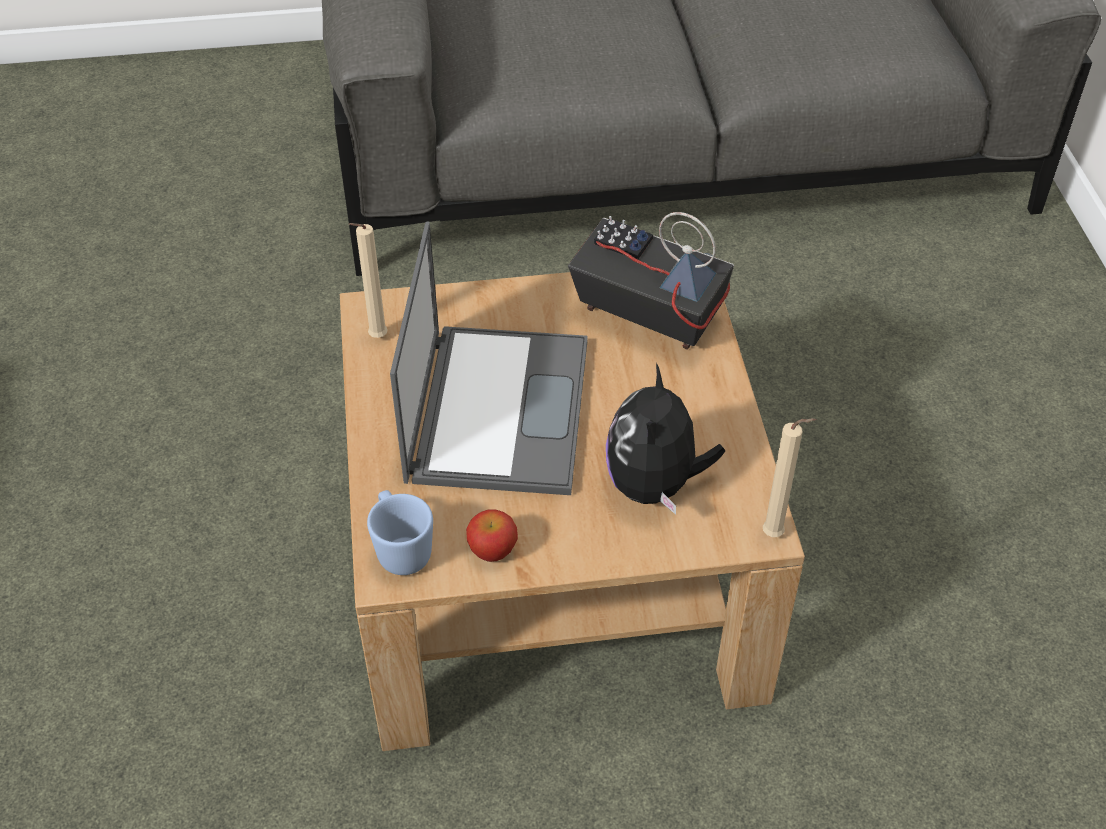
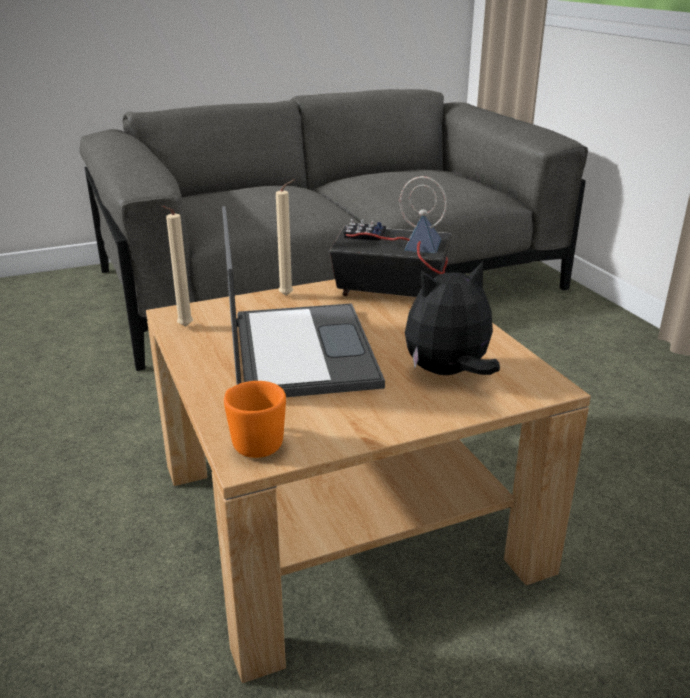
camera: 15 degrees left, 20 degrees down
(401, 549) = (252, 442): blue mug -> orange mug
(492, 551) = (335, 430): apple -> none
(655, 485) = (448, 374): plush toy -> plush toy turned 75 degrees clockwise
(776, 535) = (560, 386): beige candle -> beige candle (288, 295)

